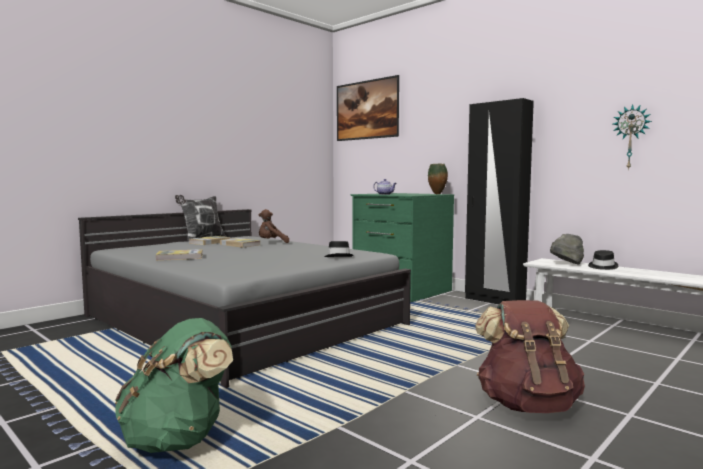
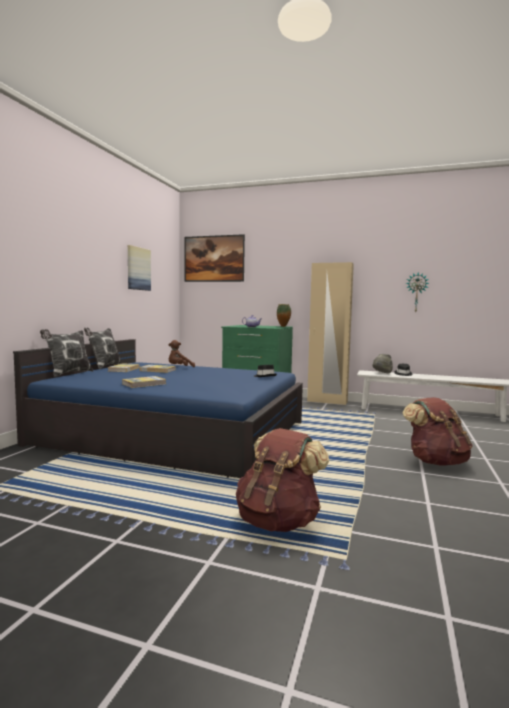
camera: 25 degrees left, 0 degrees up
(147, 244) = (68, 373): none -> pillow
(178, 439) = (278, 521): green backpack -> brown backpack
(241, 320) = (174, 433): grey bed -> blue bed
(262, 127) = (138, 268): none -> picture
(494, 301) = (327, 401): black wardrobe -> beige wardrobe

